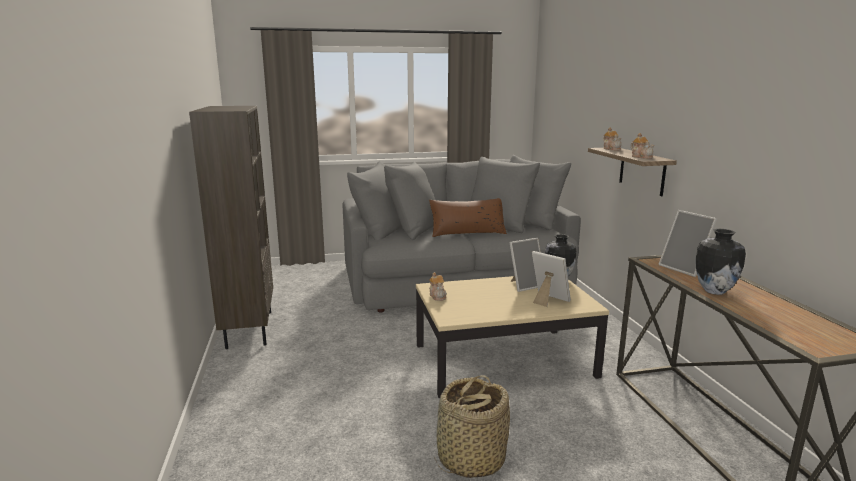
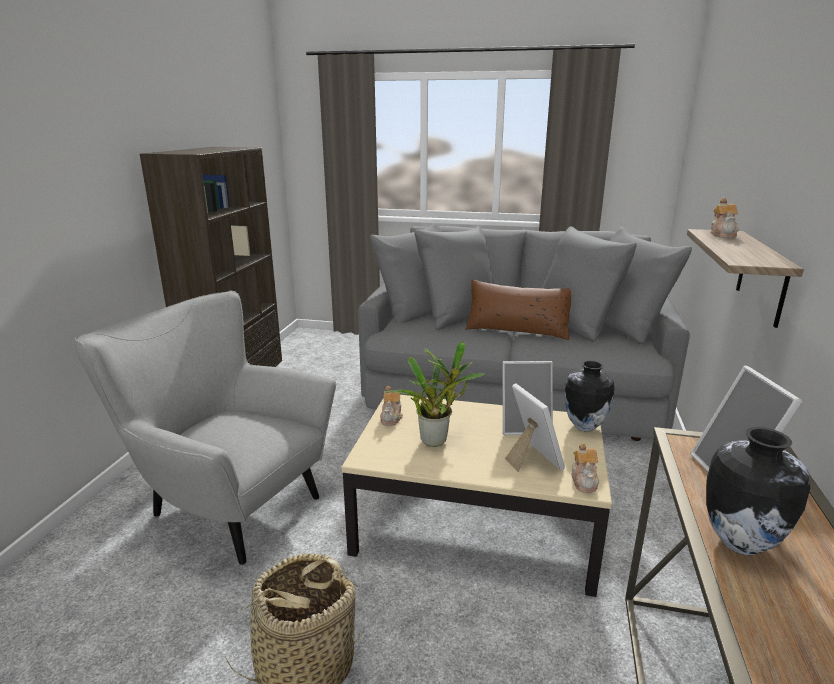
camera: 25 degrees right, 5 degrees up
(316, 393) = (226, 504): none -> grey armchair
(481, 301) = (437, 440): none -> potted plant
(641, 157) = (745, 255): teapot -> teapot (584, 481)

